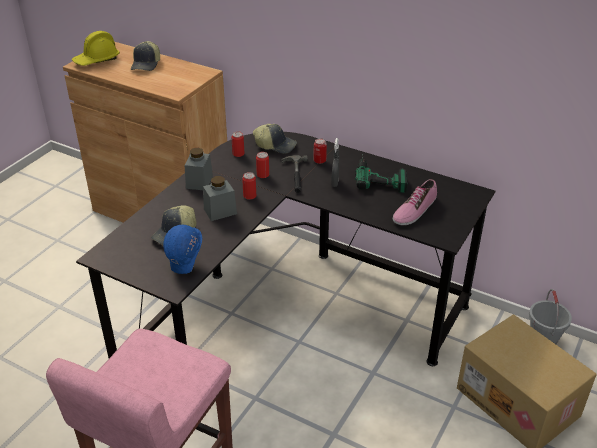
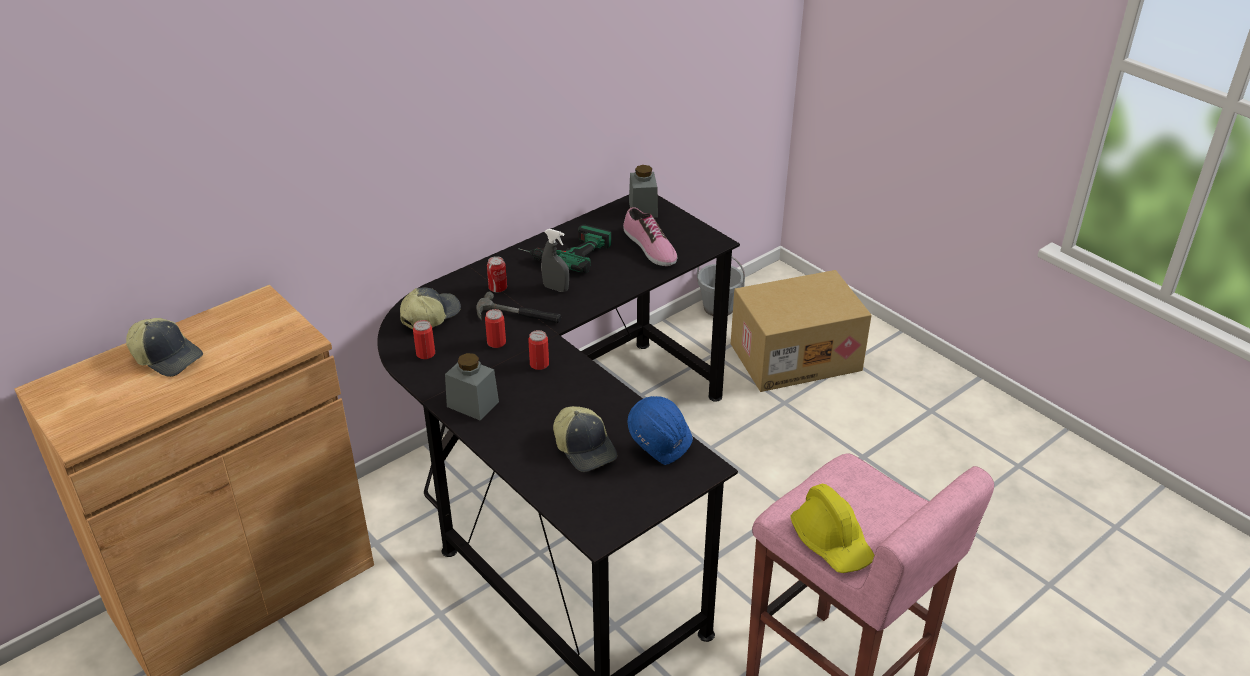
camera: 70 degrees left, 0 degrees up
(97, 60) = (87, 414): yellow hard hat -> yellow hard hat (832, 542)
(220, 211) = (559, 397): grey jar -> grey jar (643, 209)

